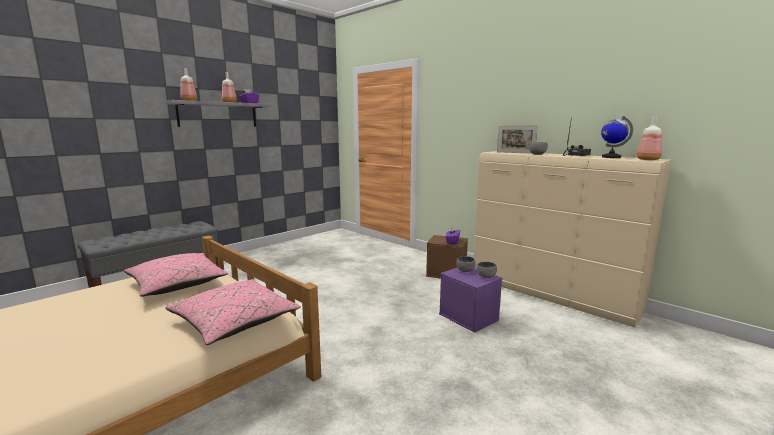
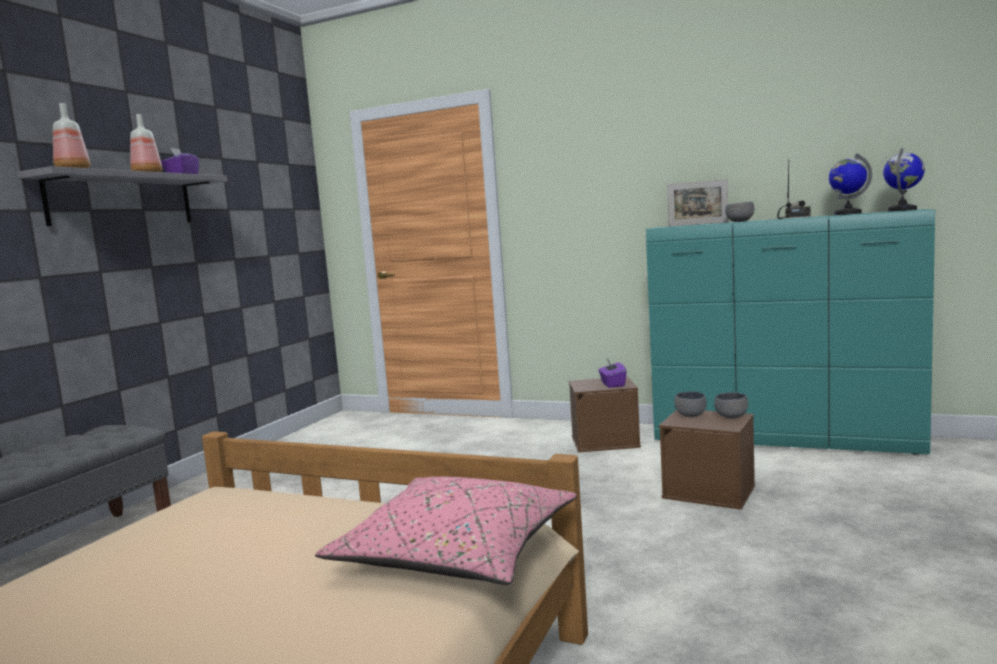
camera: 20 degrees left, 5 degrees down
(177, 284) = (232, 529): pink pillow -> none
(469, 317) = (710, 491): purple storage box -> brown storage box
(550, 296) = (784, 441): beige dresser -> turquoise dresser
(647, 159) = (902, 210): bottle -> globe

